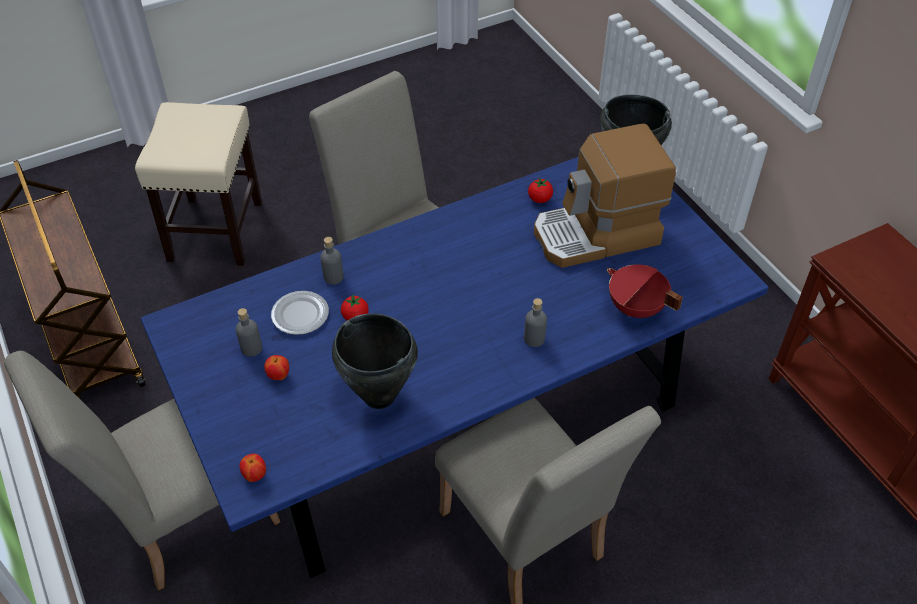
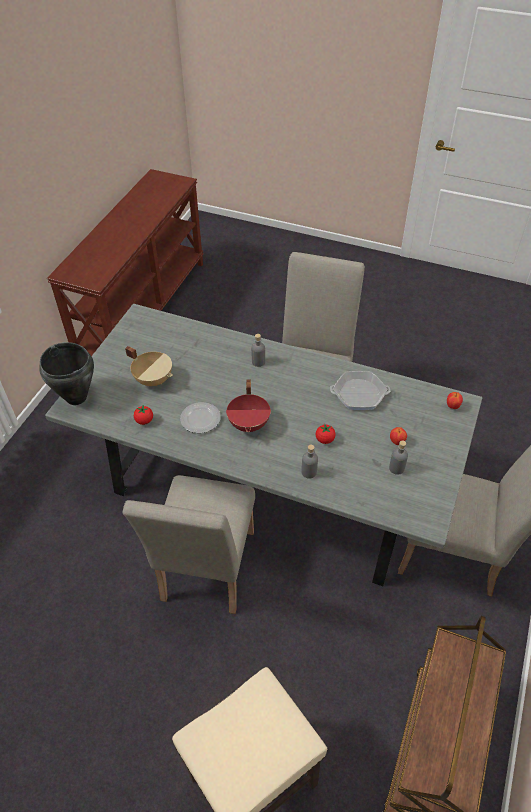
camera: 130 degrees left, 0 degrees up
(301, 314) = (351, 465): plate -> plate (200, 419)
(379, 396) = (359, 394): black cooking pot -> frying pan
(459, 415) = (266, 484): blue dining table -> grey dining table
(597, 235) = (154, 379): coffee machine -> beige cooking pot
(635, 308) = (197, 338): red cooking pot -> red cooking pot (249, 424)

